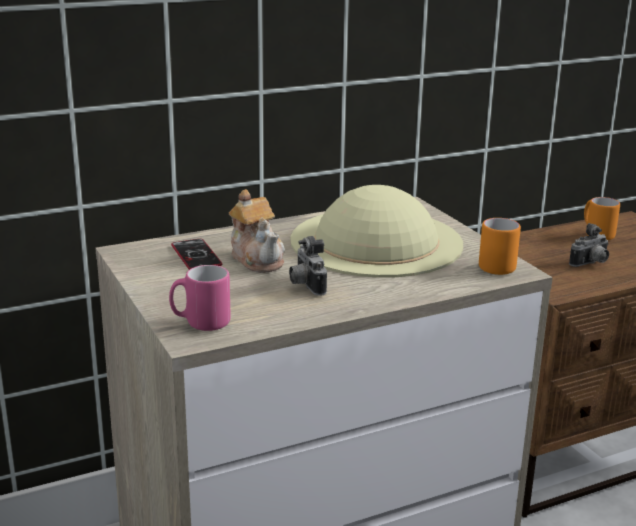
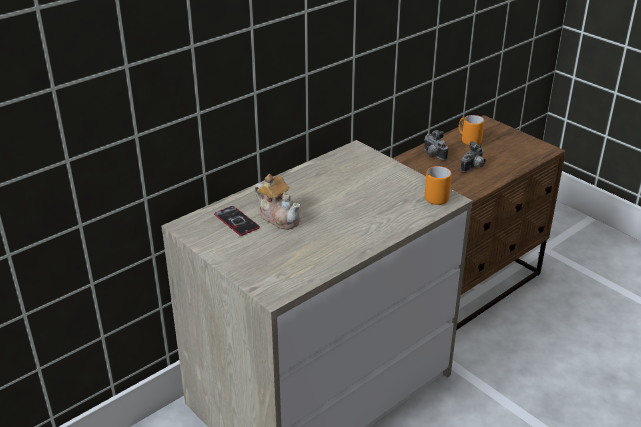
camera: 15 degrees left, 10 degrees up
(200, 323) = (273, 280): pink mug -> none
(305, 286) = (323, 236): camera -> camera (433, 155)
(376, 241) = (349, 187): beige hat -> none

